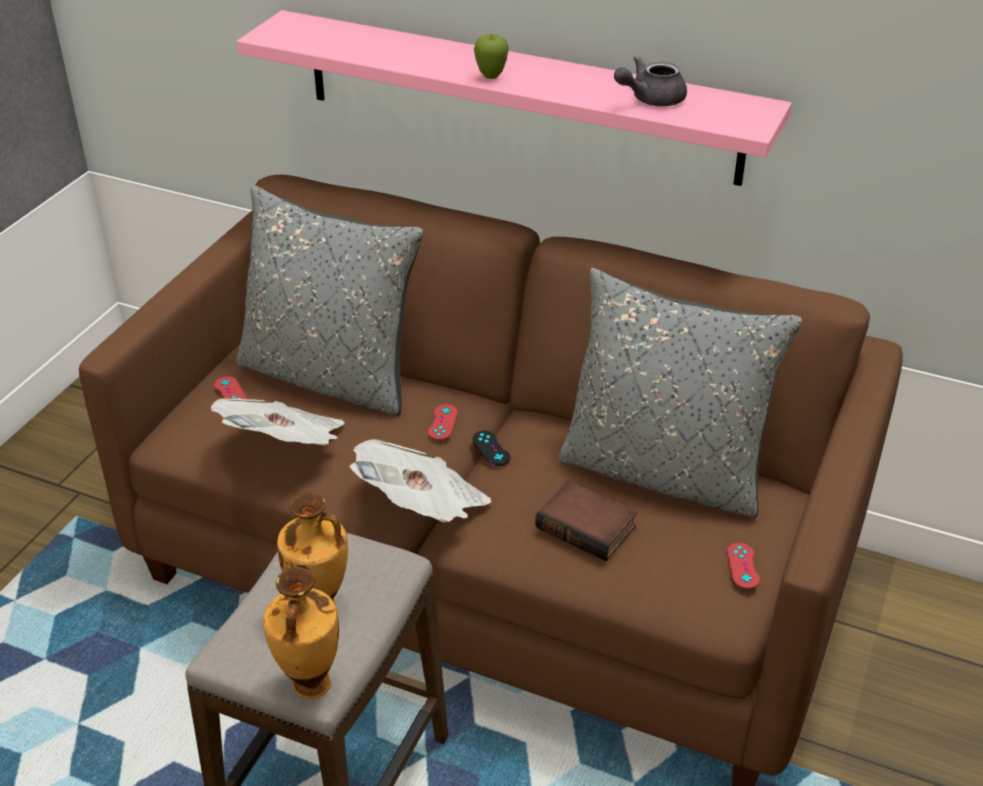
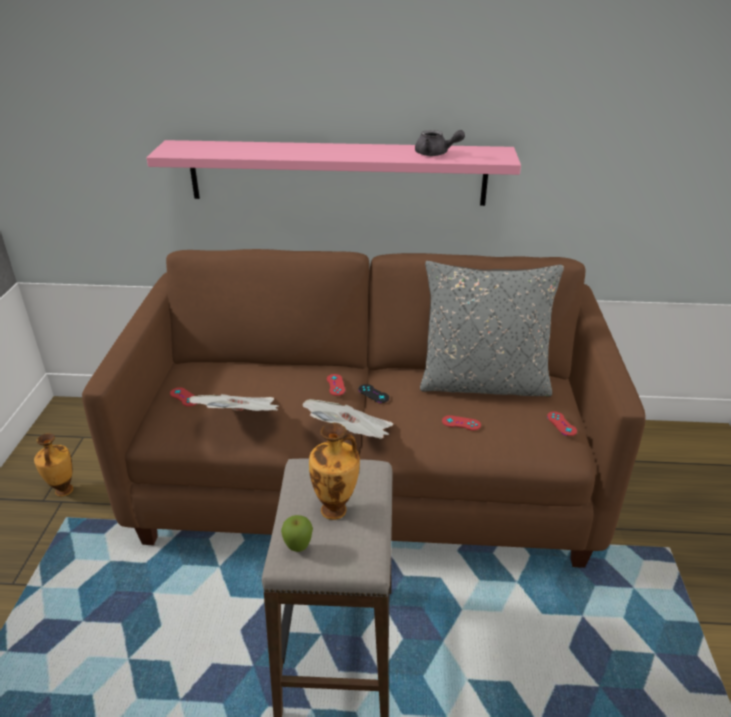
camera: 20 degrees left, 5 degrees down
(310, 686) = (361, 562): vase -> vase (63, 491)
(330, 376) = (247, 373): grey pillow -> none
(491, 77) = (331, 155): apple -> apple (298, 548)
(588, 526) = (461, 423): book -> red game controller
(650, 99) = (435, 154): grey teapot -> grey teapot turned 105 degrees counterclockwise

